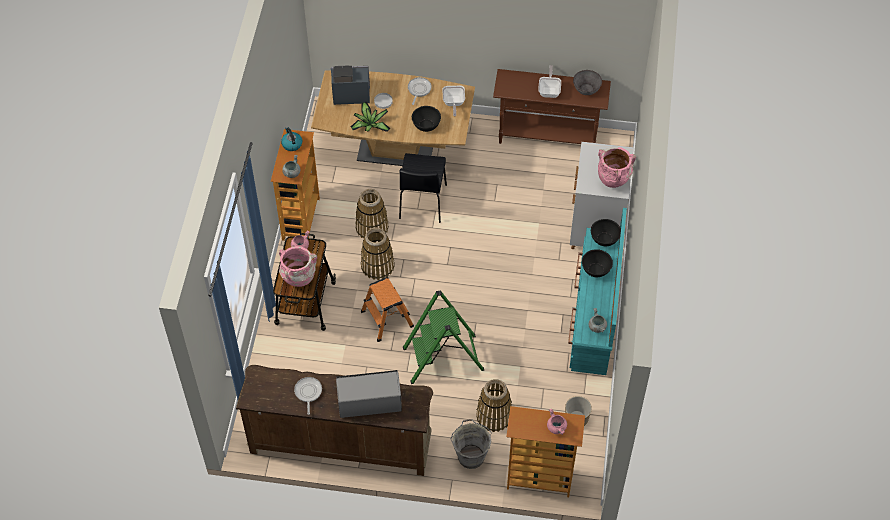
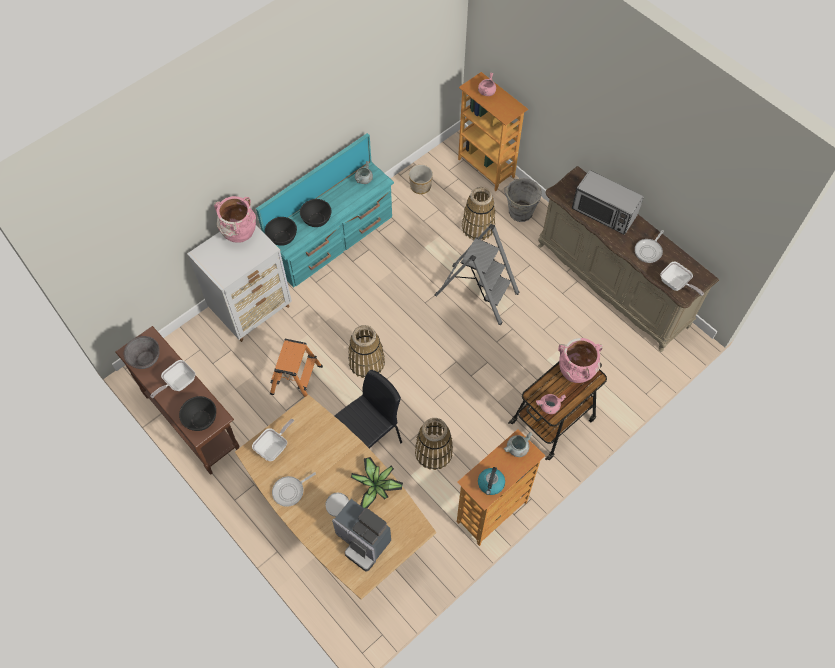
camera: 140 degrees left, 5 degrees up
(267, 378) = (676, 284): none -> frying pan
(377, 266) = (460, 410): basket -> basket (366, 362)
(387, 319) = (493, 356): orange step ladder -> orange step ladder (296, 379)
(426, 125) = (323, 442): black bowl -> black bowl (201, 419)
(444, 358) = (476, 293): green step ladder -> grey step ladder

